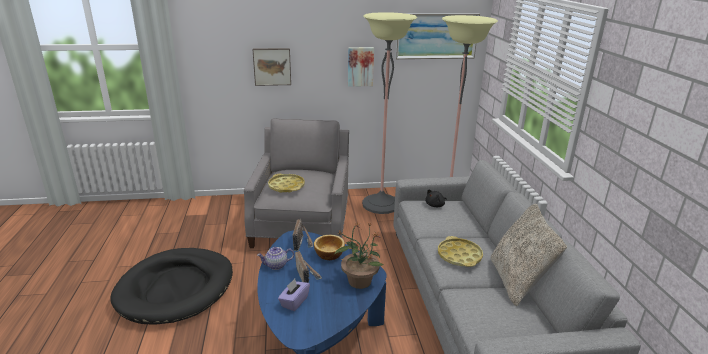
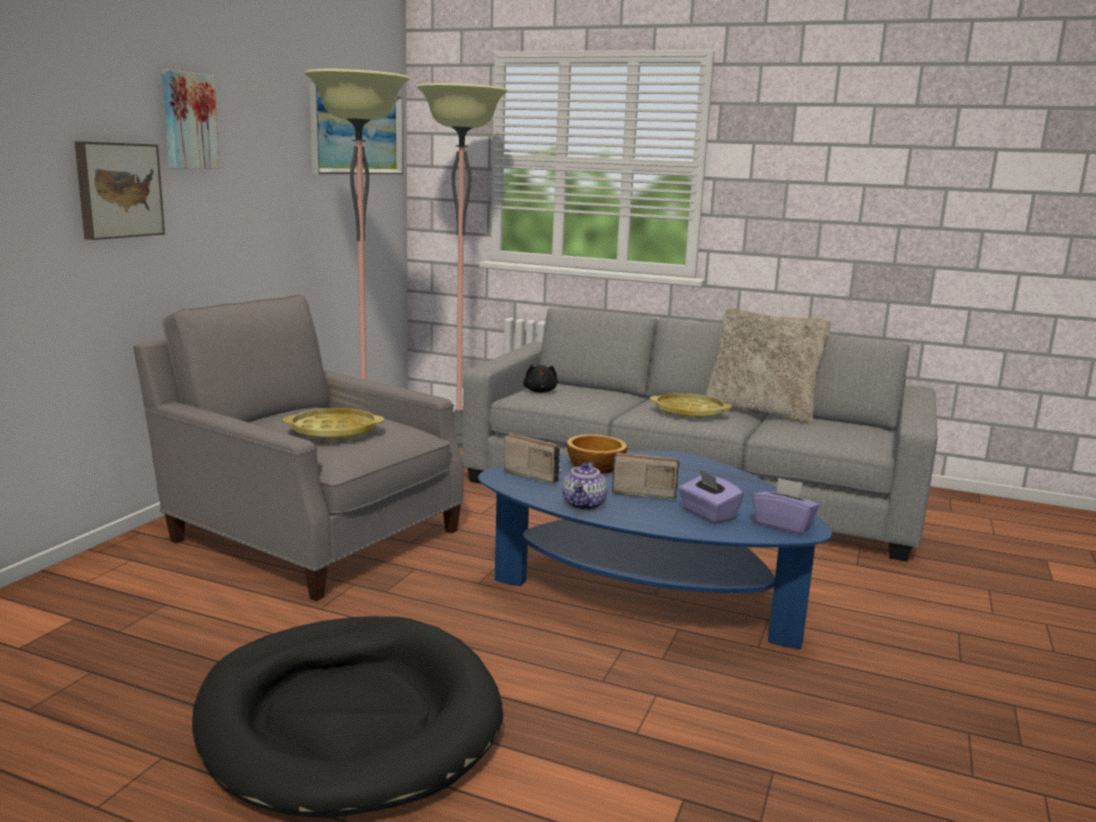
camera: 60 degrees left, 10 degrees down
(300, 329) = (783, 525): none -> purple tissue box
(359, 281) = (690, 468): potted plant -> none
(360, 66) = (267, 190): picture -> picture (188, 121)

